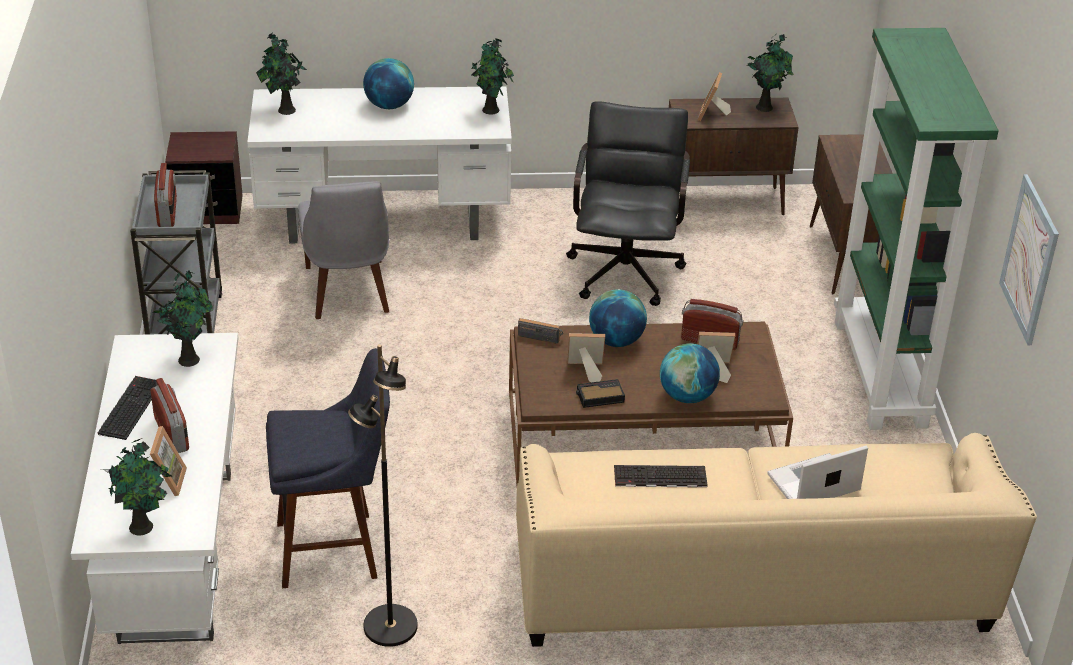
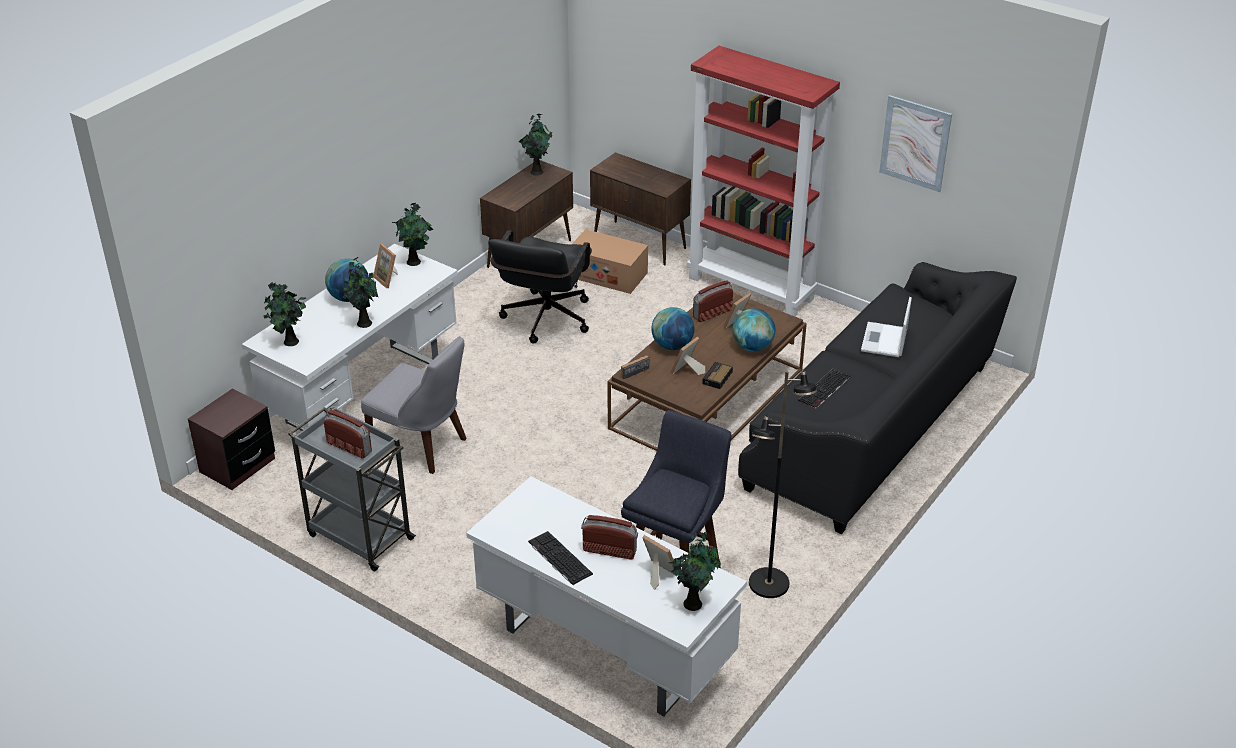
camera: 50 degrees left, 0 degrees up
(189, 358) = (535, 509): potted plant -> potted plant (363, 322)
(626, 267) = (544, 322): black office chair -> black office chair turned 120 degrees counterclockwise
(712, 114) = (518, 192): picture frame -> picture frame (389, 279)
(750, 587) = (873, 428): beige sofa -> black sofa
(761, 266) = (607, 274): none -> cardboard box
(881, 373) = (752, 288): green bookcase -> red bookcase

